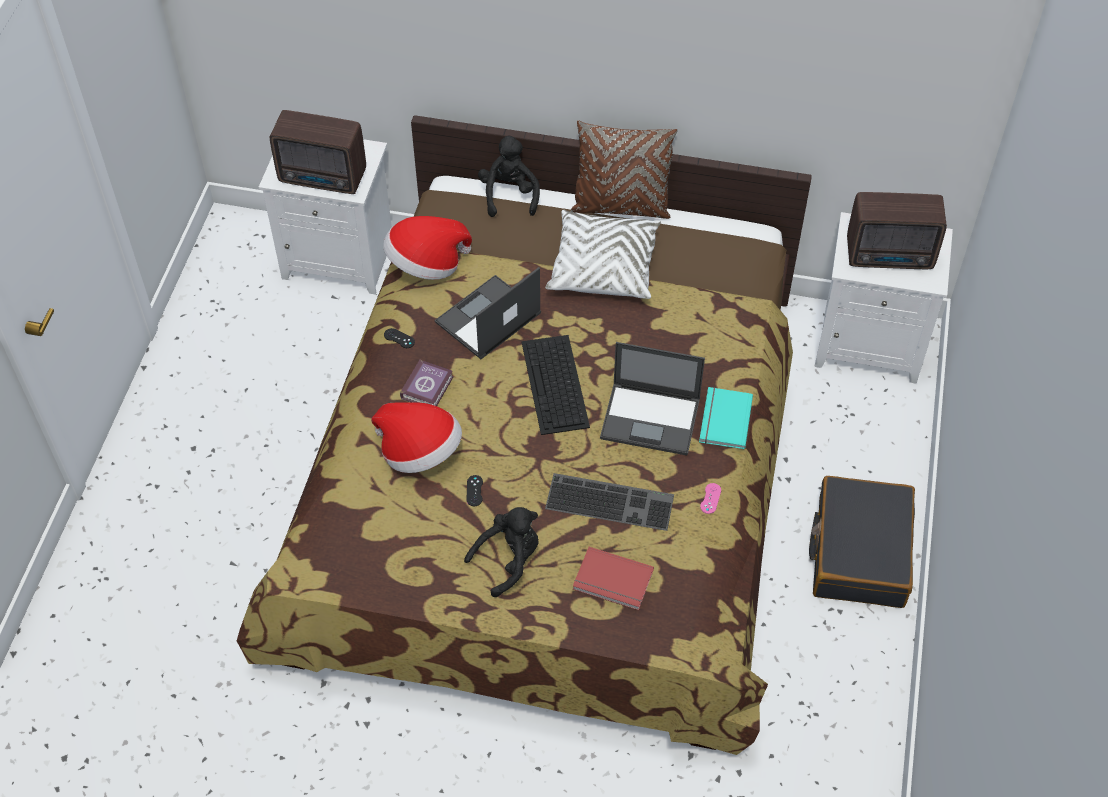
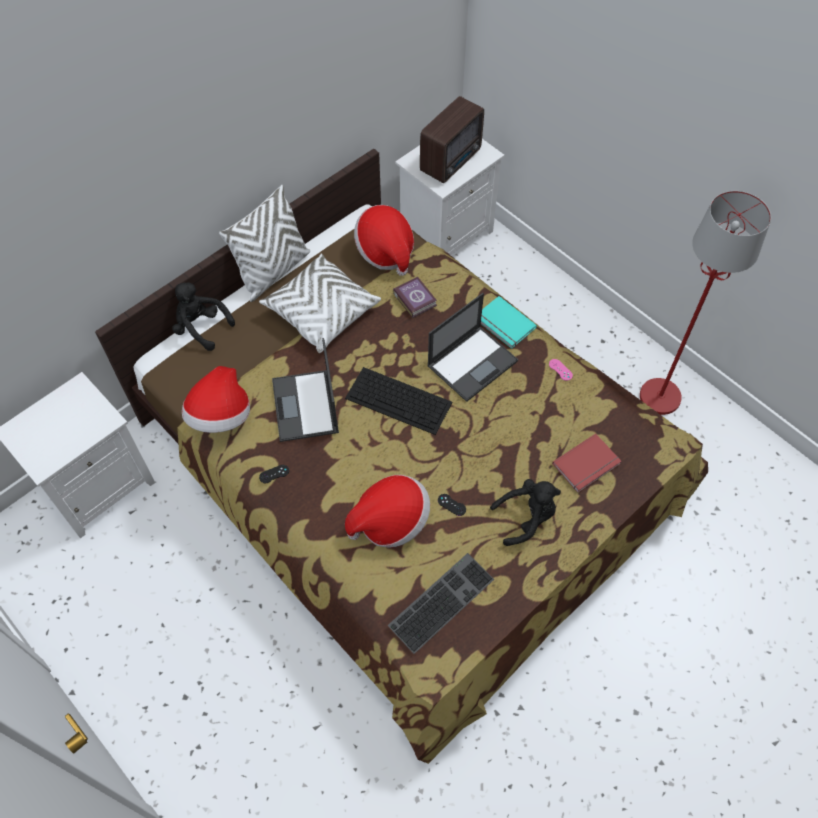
camera: 55 degrees left, 5 degrees up
(324, 178) = (75, 433): radio -> none
(428, 387) = (336, 481): book -> book (415, 298)
(508, 560) = (526, 518): black plush toy -> black plush toy turned 75 degrees clockwise
(611, 500) = (522, 426): keyboard -> keyboard (441, 600)
(621, 206) = (273, 271): brown pillow -> white pillow
(723, 273) = (385, 251): none -> hat
(840, 665) = (659, 397): none -> red floor lamp
(859, 552) = (588, 336): black suitcase -> none

